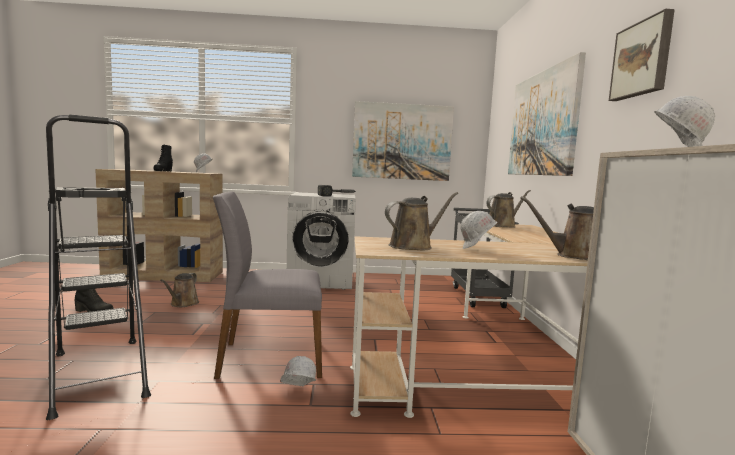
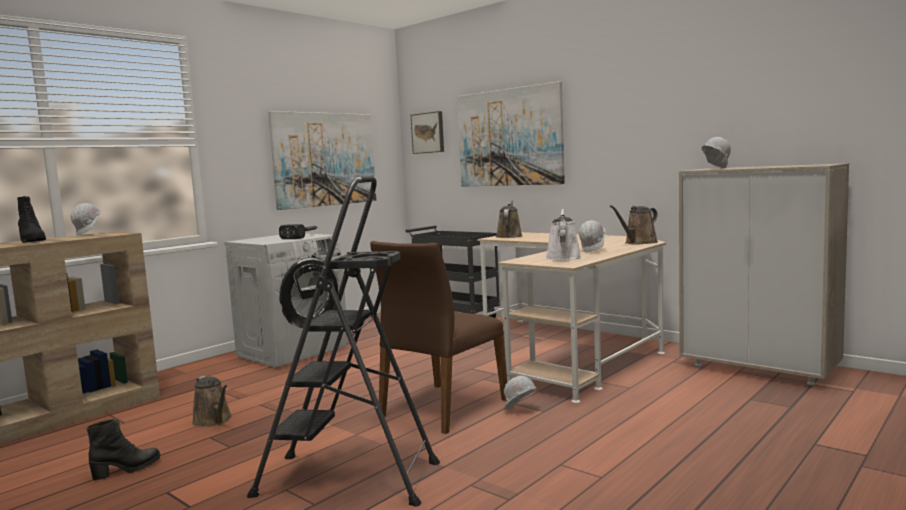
camera: 45 degrees left, 0 degrees up
(270, 358) = (442, 408): grey chair -> brown chair
(414, 246) = (563, 257): brown watering can -> white watering can
(642, 59) = (629, 98): picture -> picture (428, 133)

